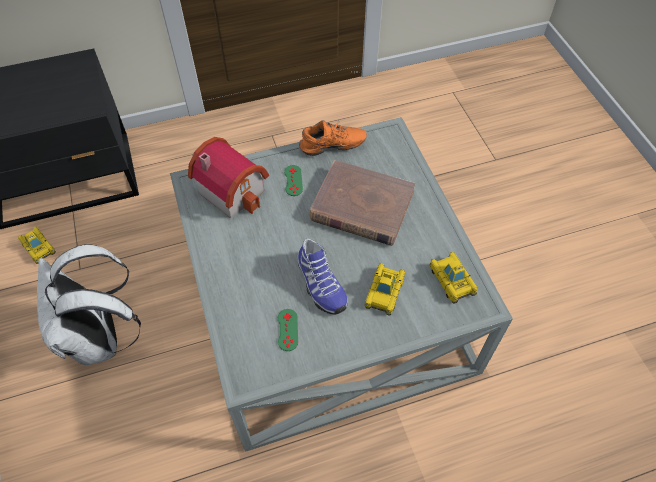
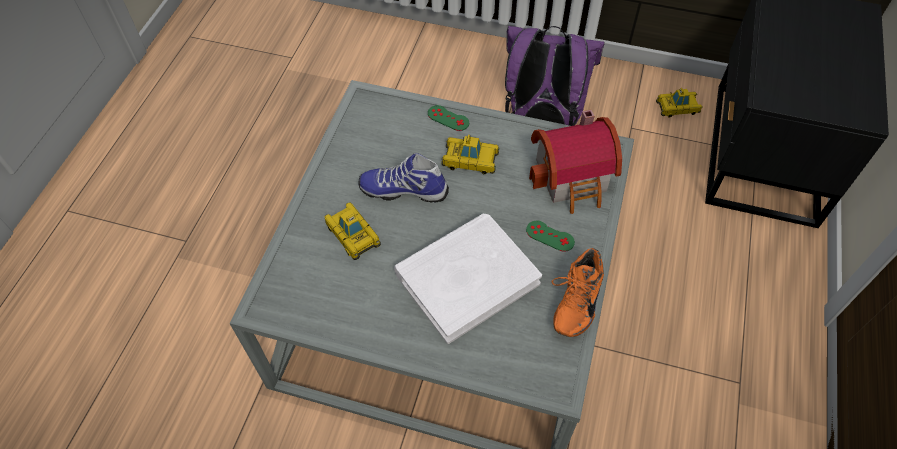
camera: 125 degrees right, 0 degrees up
(101, 338) = (541, 118): white backpack -> purple backpack
(287, 330) = (381, 144): green game controller -> green game controller (448, 118)
(361, 206) = (466, 278): brown book -> white book
(452, 280) = (313, 300): toy car -> toy car (470, 160)

